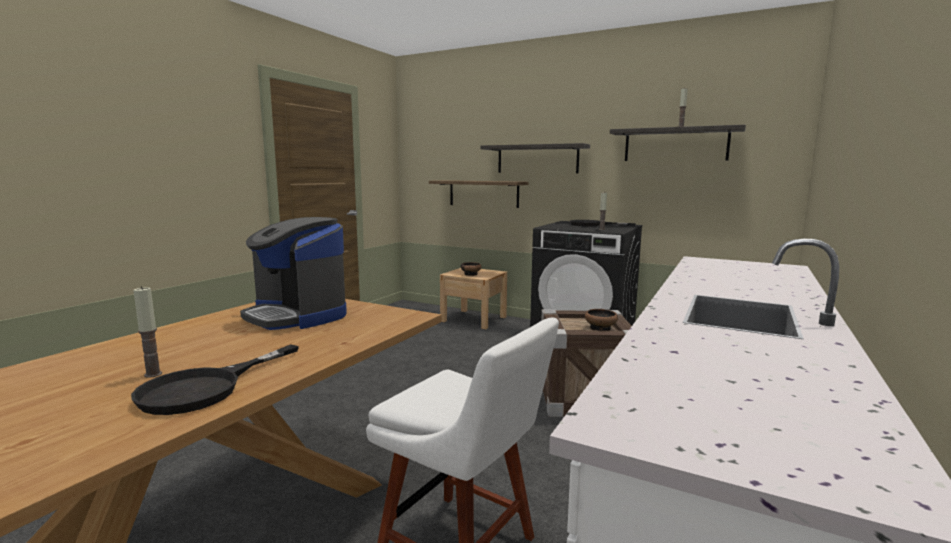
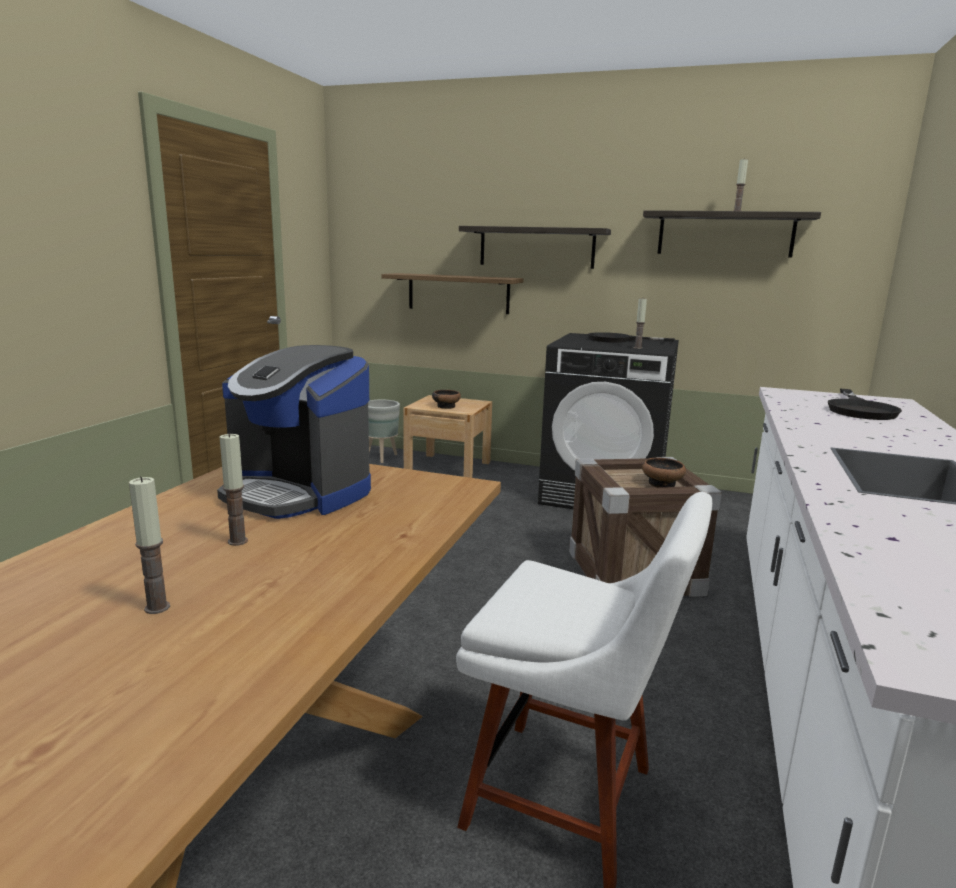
camera: 10 degrees left, 5 degrees up
(206, 387) = (261, 626): black frying pan -> black frying pan (859, 409)
(234, 341) = (237, 541): none -> candle
(428, 311) = (381, 457): none -> grey planter

